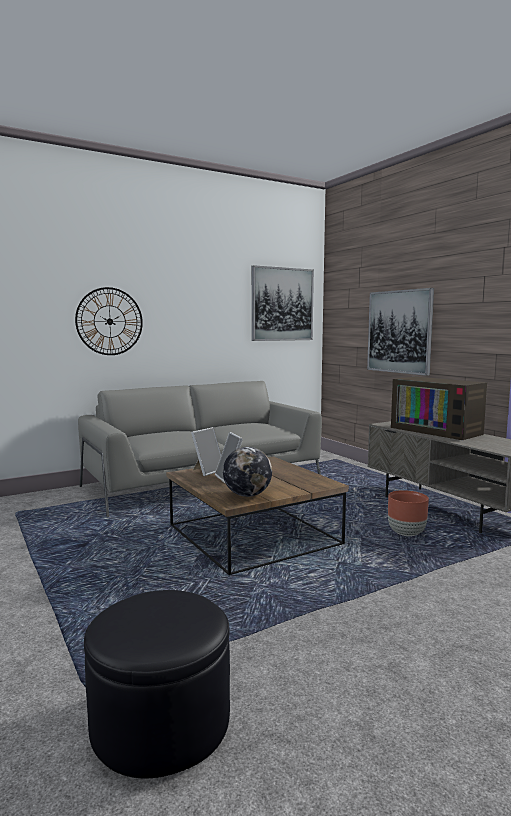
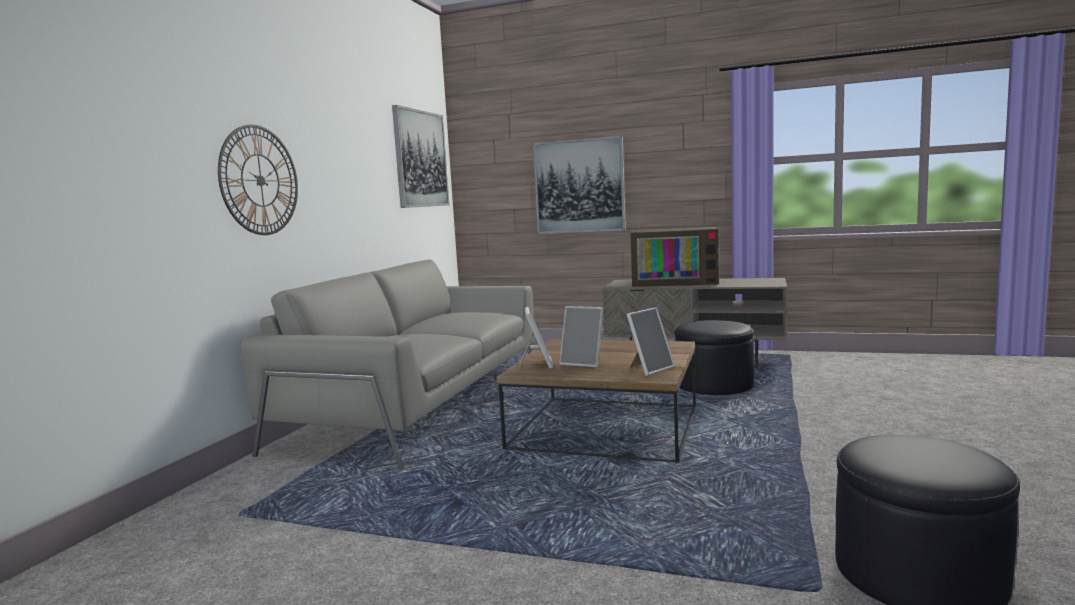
camera: 40 degrees left, 0 degrees up
(247, 495) = (649, 369): globe -> picture frame
(406, 533) = (713, 385): brown planter -> black ottoman

